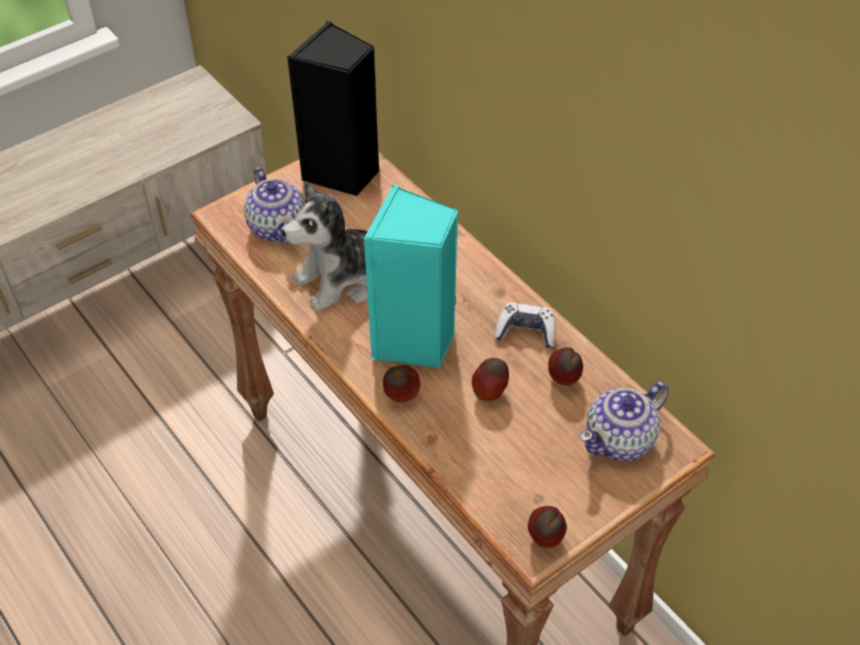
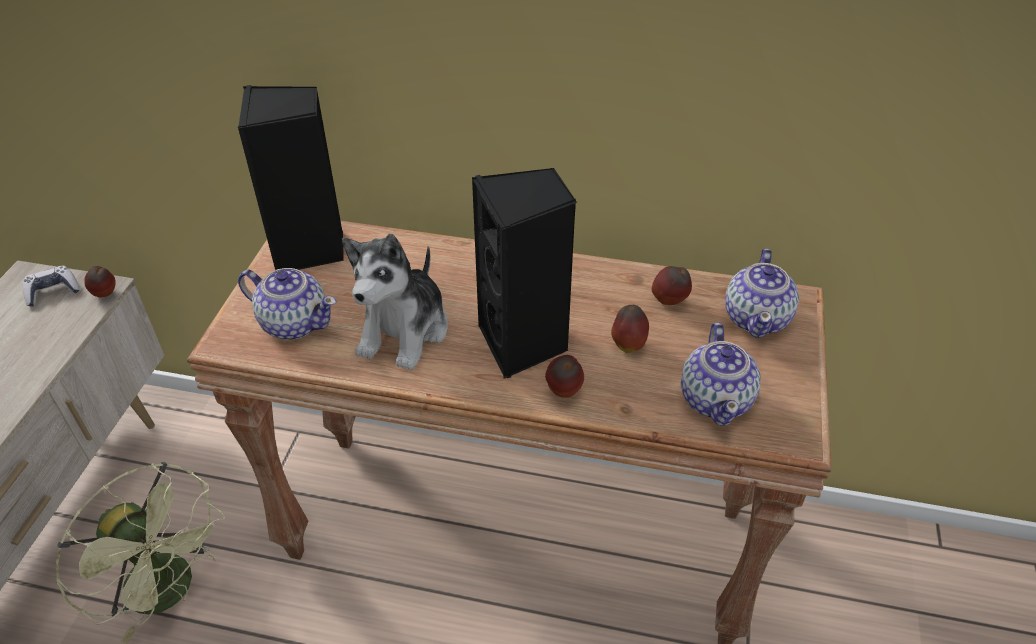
camera: 40 degrees left, 5 degrees down
(161, 384) = (171, 591): none -> green fan
(414, 342) = (524, 344): turquoise speaker -> black speaker
(507, 478) = (716, 399): none -> teapot
(525, 331) = (600, 284): game controller -> game controller (52, 291)
(545, 539) = (797, 425): apple -> apple (105, 295)

